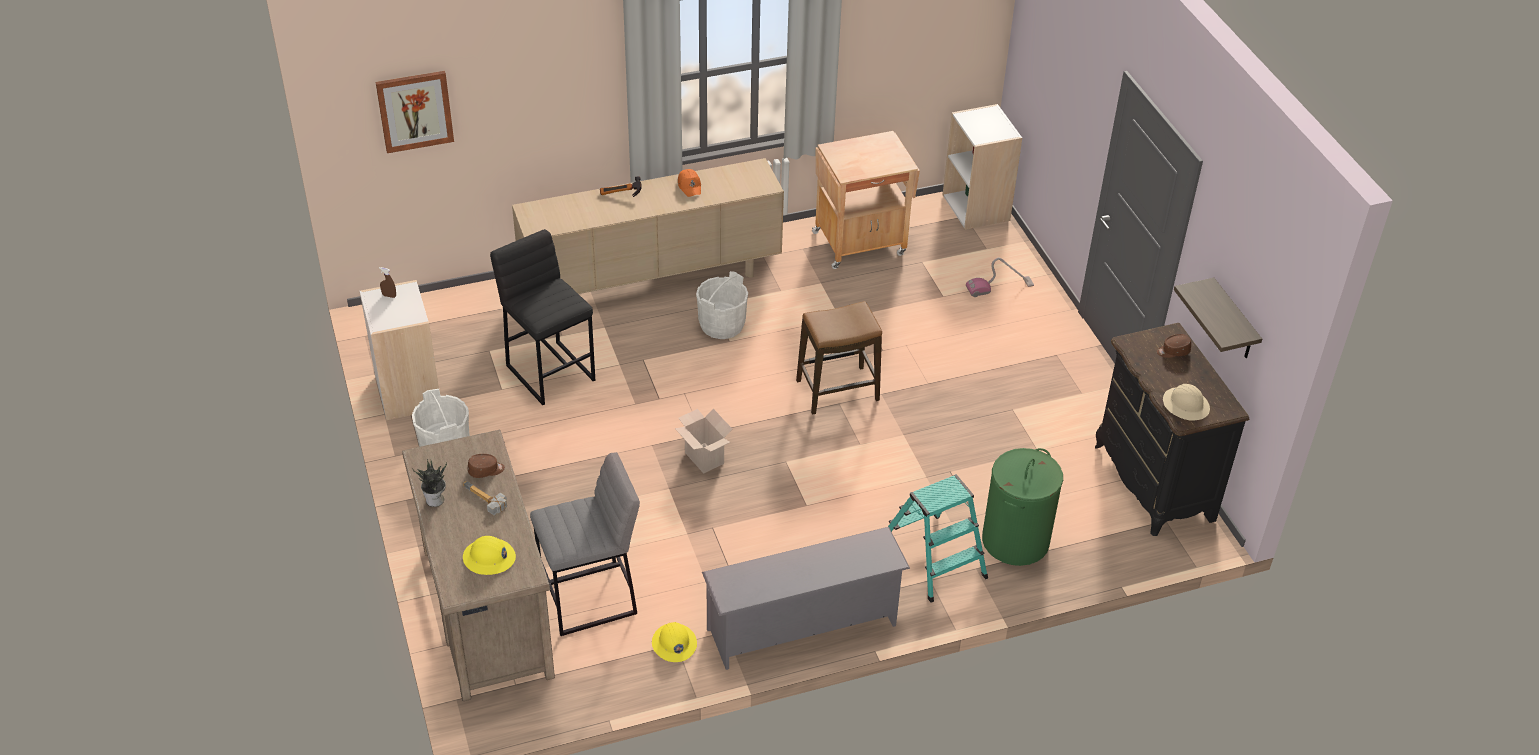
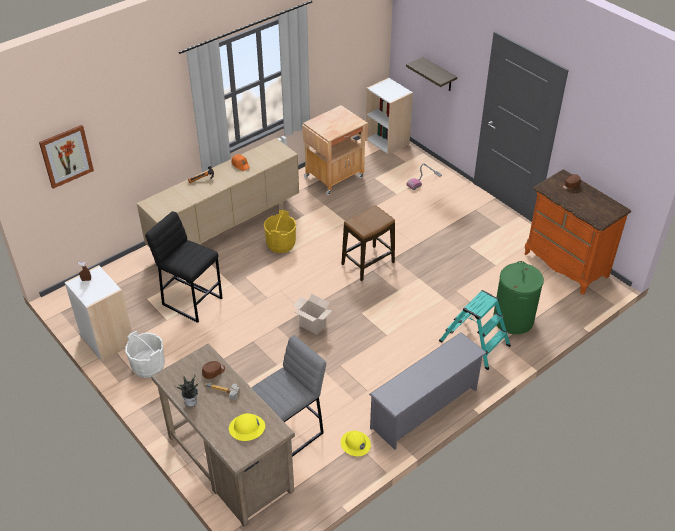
camera: 20 degrees left, 0 degrees up
(721, 325) = (280, 244): white bucket -> yellow bucket
(1151, 483) = (564, 265): black dresser -> orange dresser
(1186, 405) = (595, 213): beige hard hat -> none
(1234, 321) = (608, 158): shelf -> shelf (439, 75)

